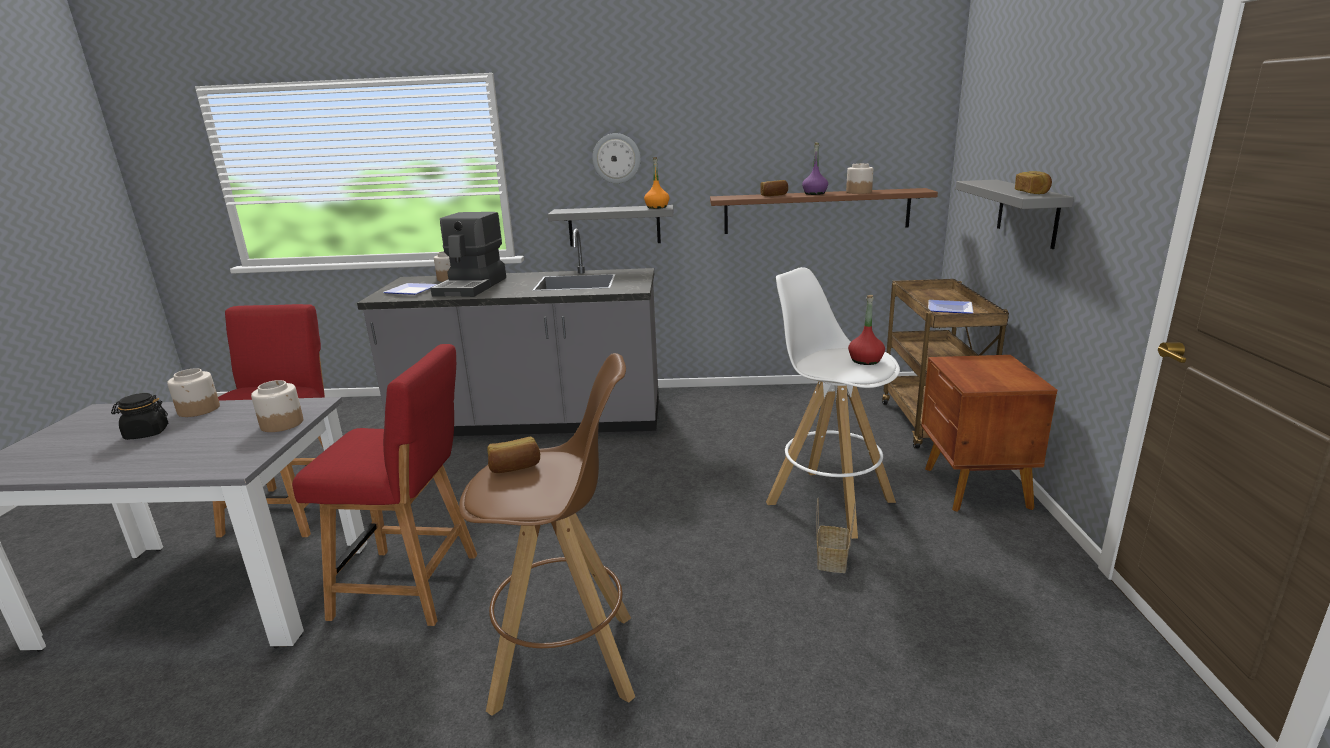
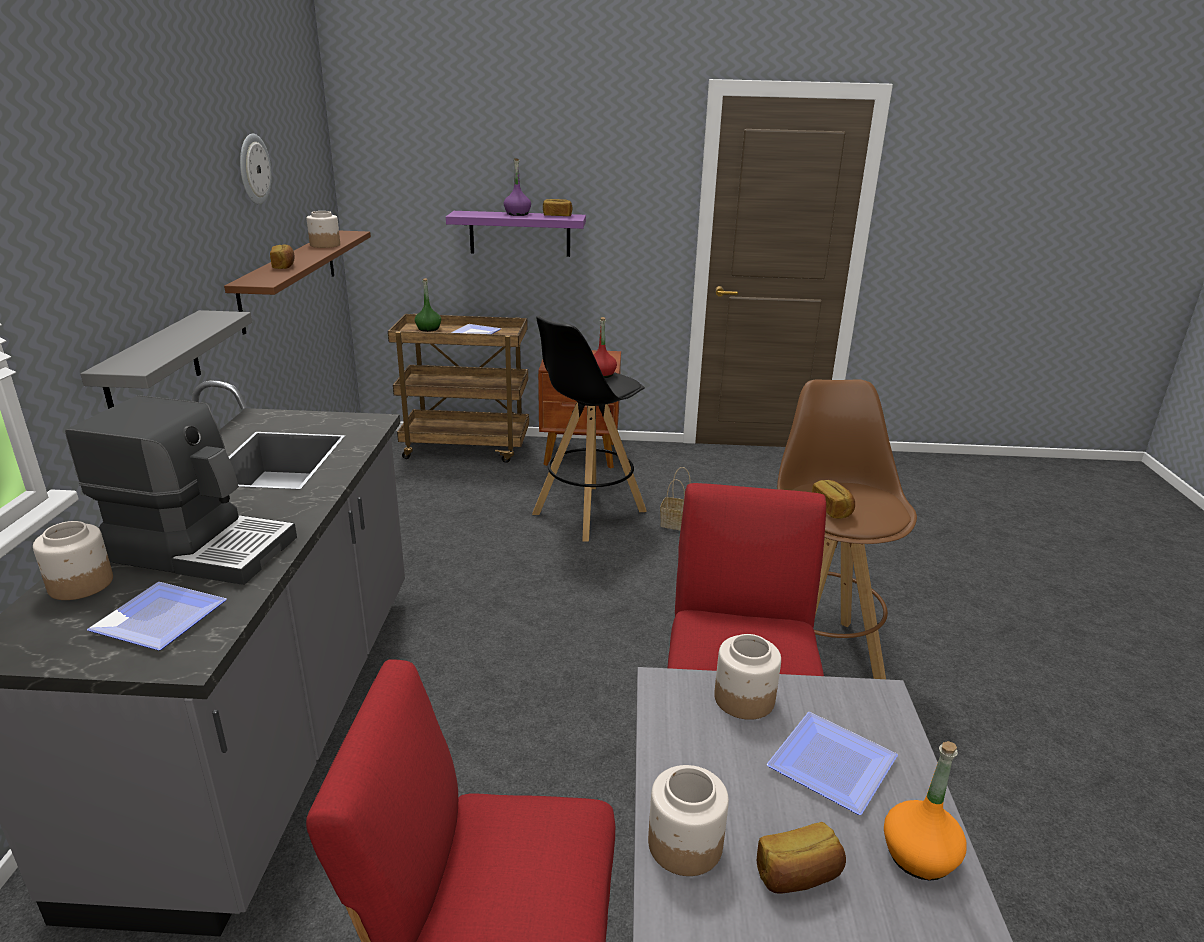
camera: 90 degrees left, 5 degrees up
(146, 433) = (798, 876): black jar -> bread
(197, 446) = (833, 769): none -> plate
(616, 158) = (134, 252): wall clock -> wall clock (253, 169)
(657, 207) = (216, 317): orange bottle -> orange bottle (918, 856)
(815, 193) = (303, 255): purple bottle -> purple bottle (517, 214)
(828, 501) = (588, 512): white stool -> black stool
(942, 295) = (428, 329): none -> green bottle
(1027, 212) = (520, 233): grey shelf -> purple shelf

